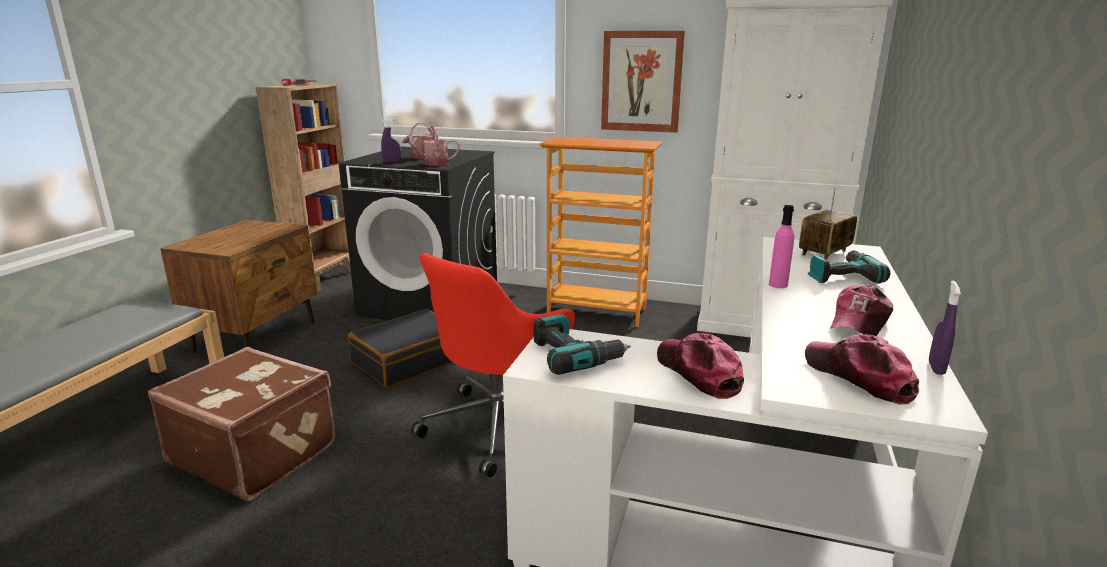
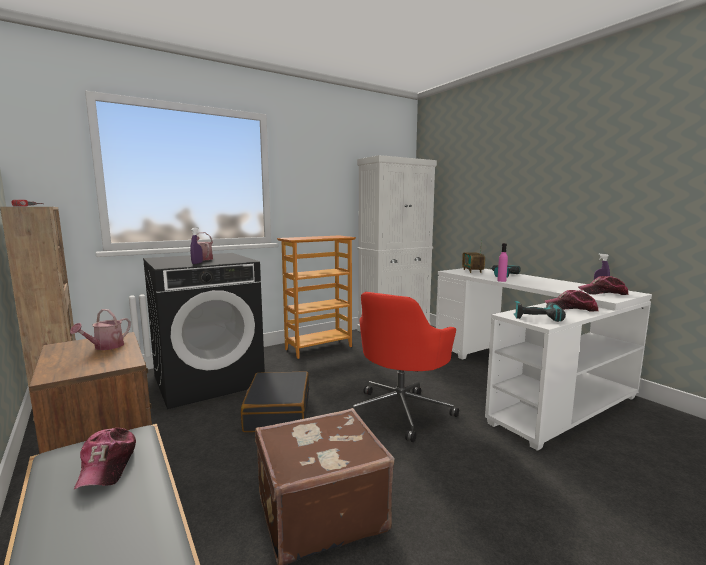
camera: 50 degrees left, 10 degrees down
(432, 163) = (232, 260): watering can -> watering can (105, 347)
(499, 425) = (401, 411): red office chair -> red office chair turned 45 degrees clockwise
(641, 81) = (315, 202): picture -> none
(859, 322) = (553, 283): cap -> cap (107, 465)

